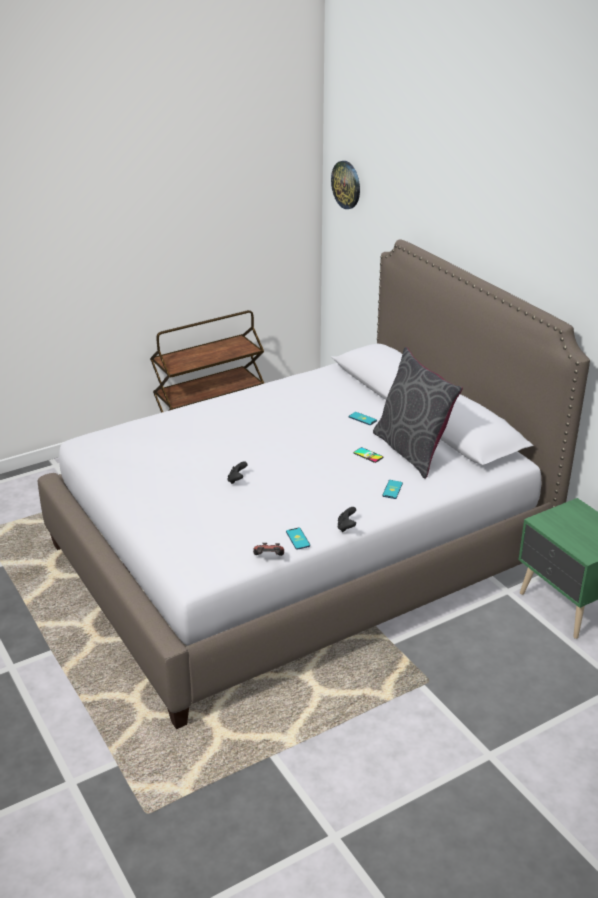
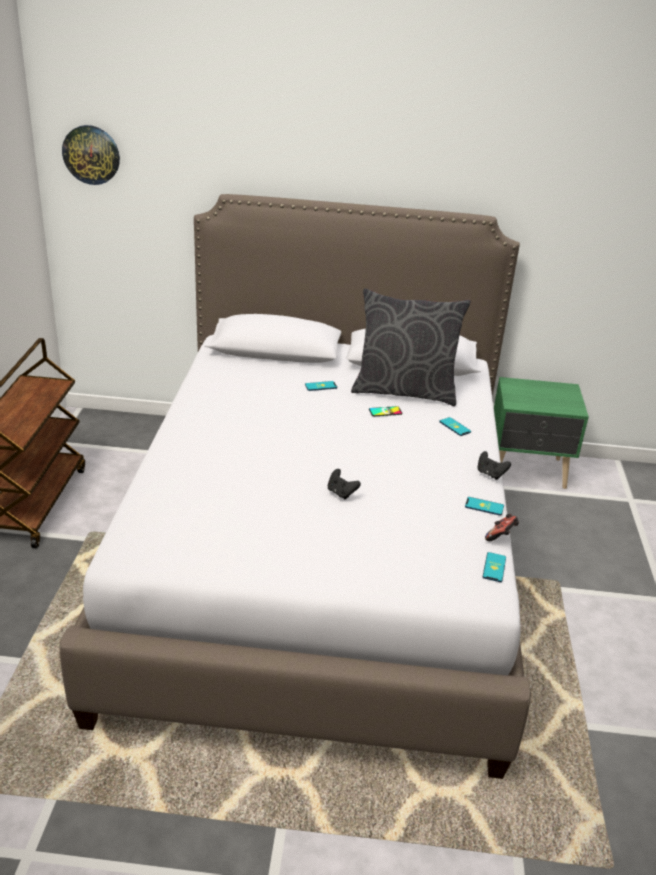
camera: 55 degrees left, 0 degrees up
(227, 567) = (494, 567): none -> phone

